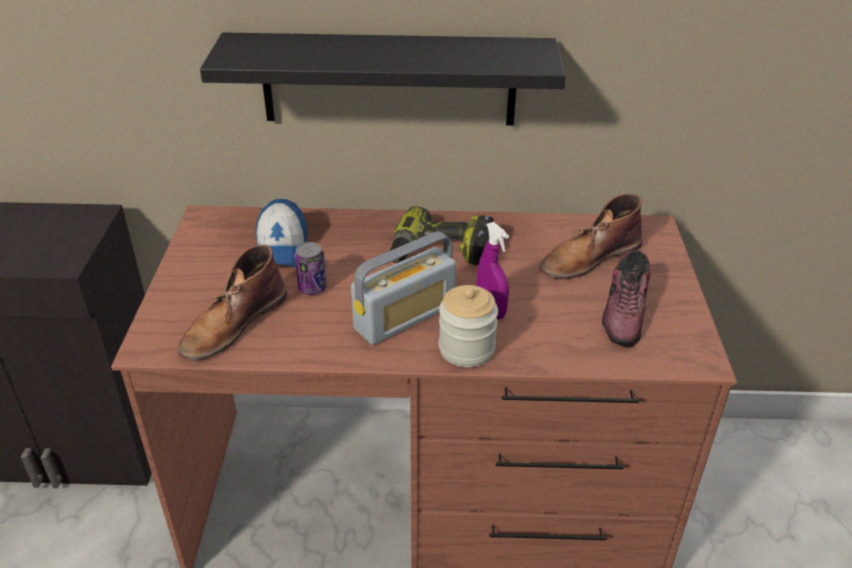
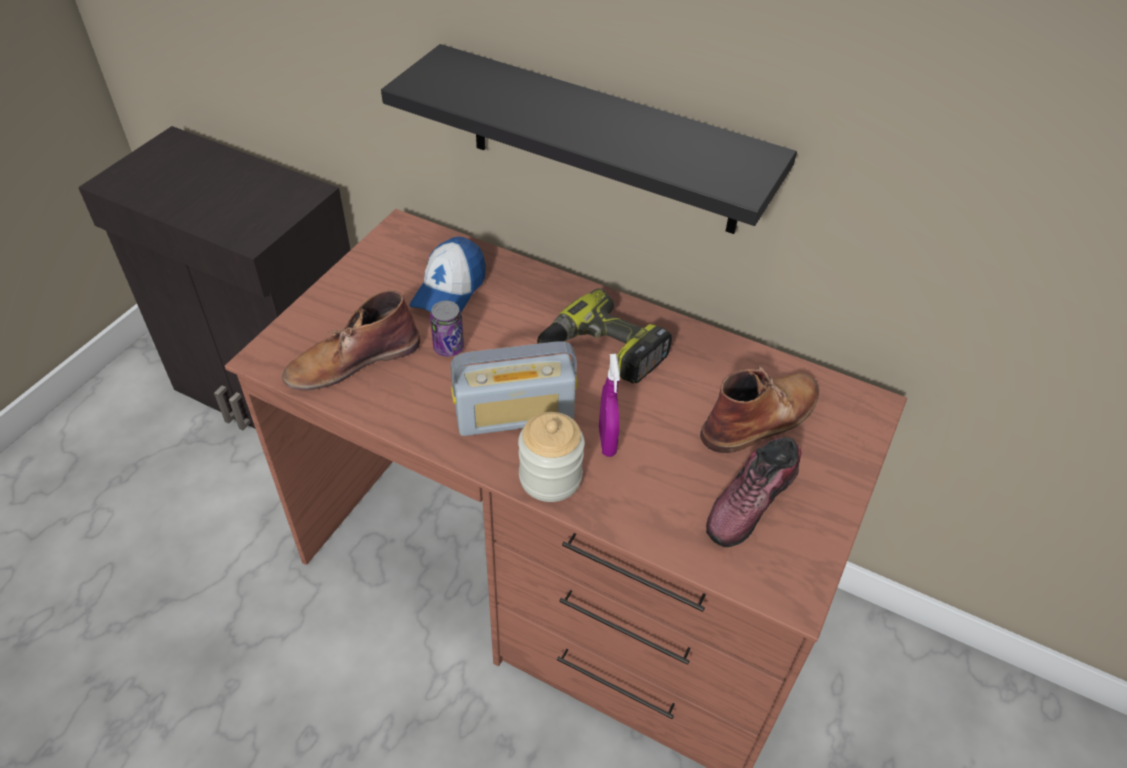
camera: 25 degrees right, 10 degrees up
(589, 257) = (762, 417): brown boot -> brown boot turned 150 degrees clockwise

